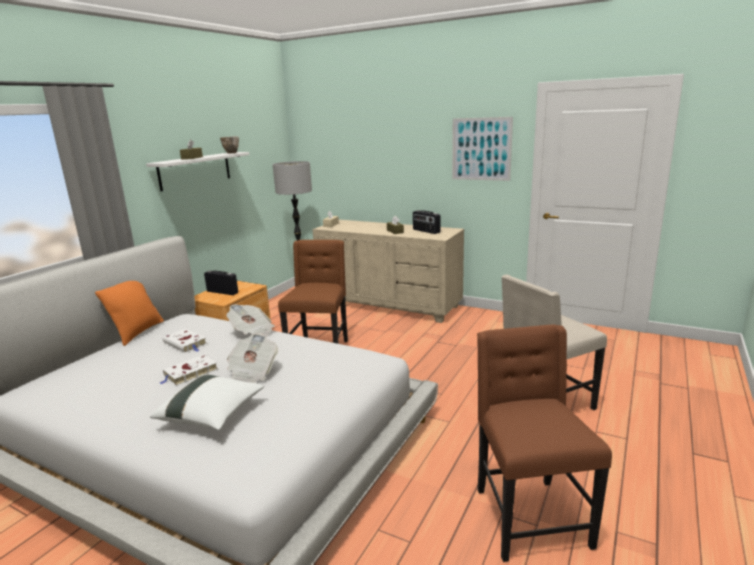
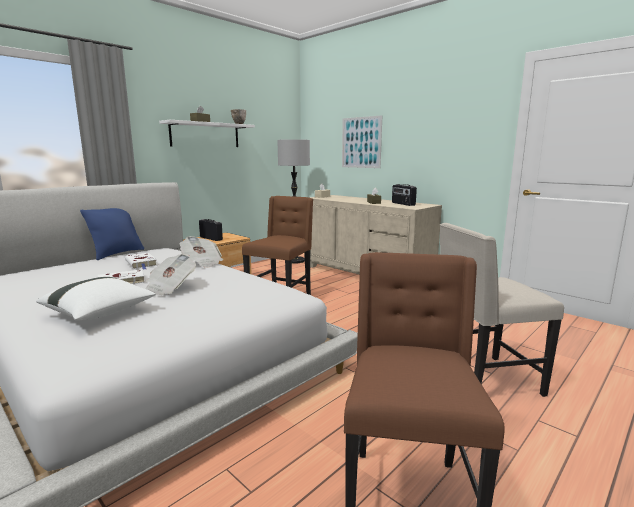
camera: 15 degrees right, 5 degrees down
(138, 332) = (117, 253): orange pillow -> blue pillow
(481, 149) = (463, 125): picture -> picture (361, 142)

